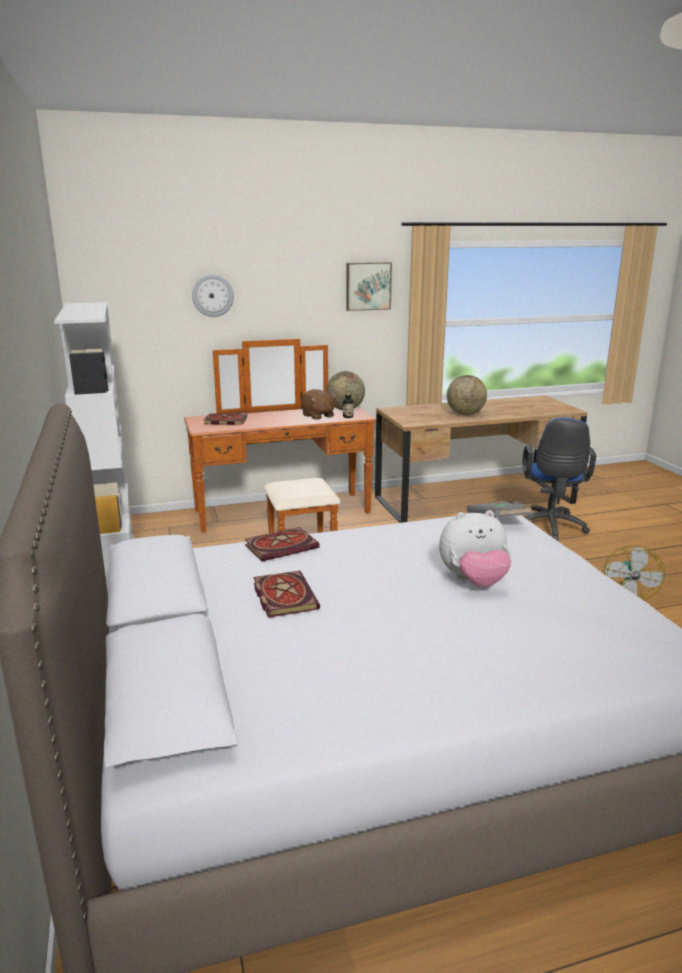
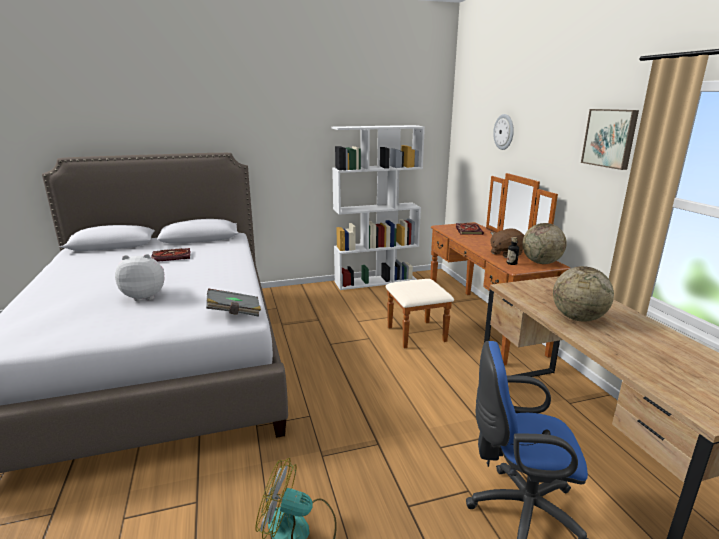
camera: 90 degrees right, 0 degrees up
(282, 546) = (231, 255): book -> none
(473, 581) = (145, 296): plush toy -> plush toy turned 90 degrees clockwise

